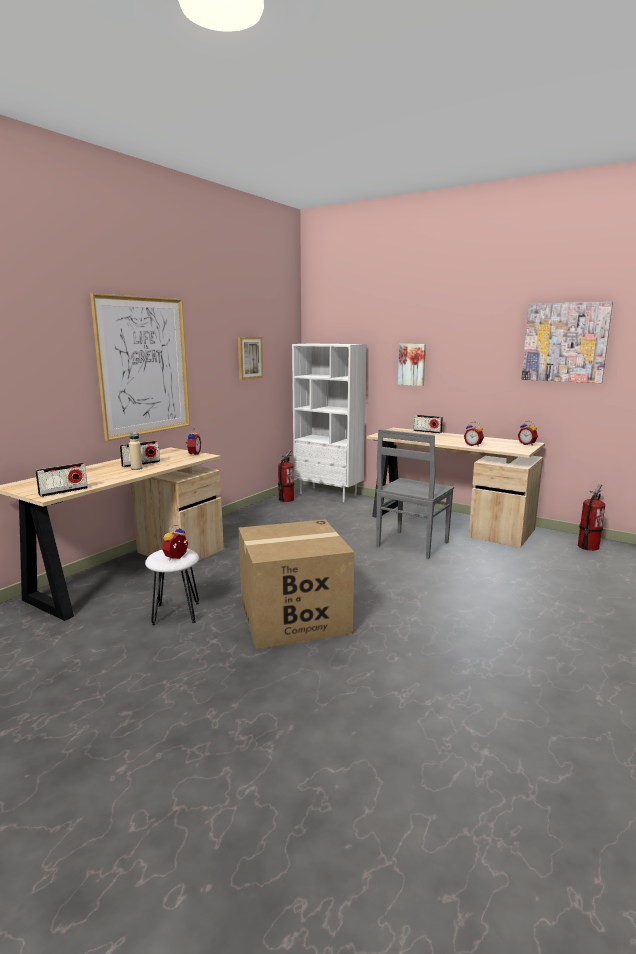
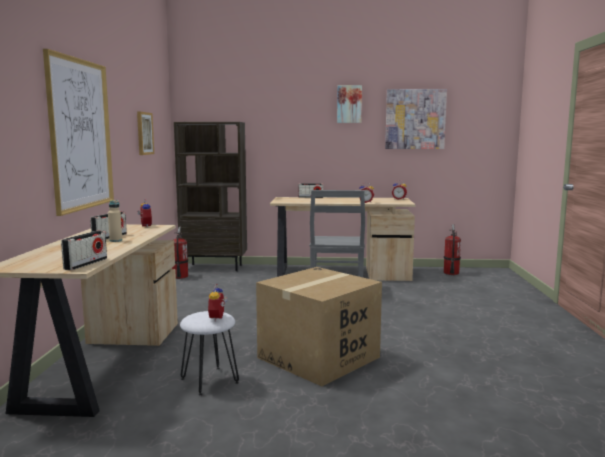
camera: 30 degrees left, 5 degrees down
(329, 494) = (215, 267): white bookcase -> brown bookcase
(412, 364) = (290, 140): picture -> picture (349, 104)

